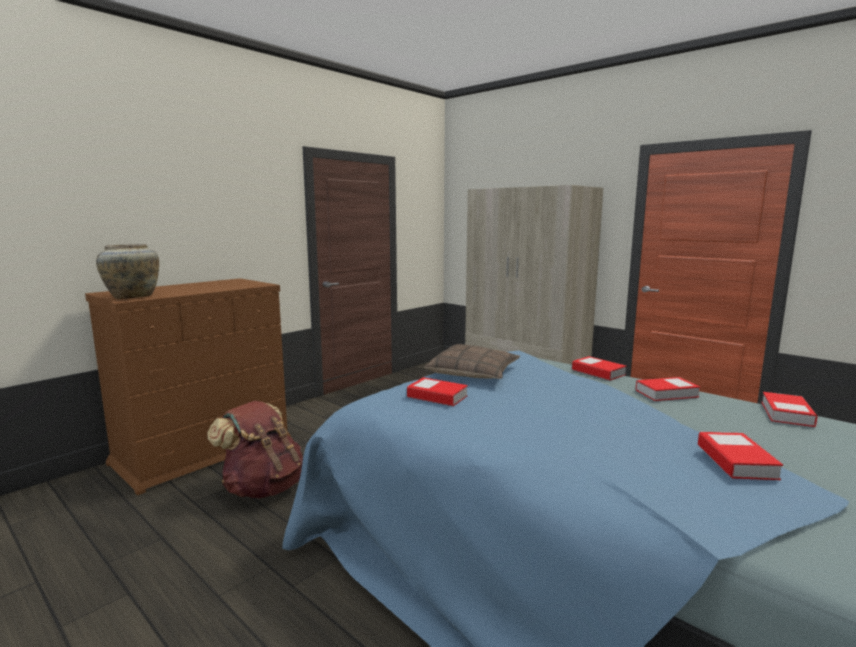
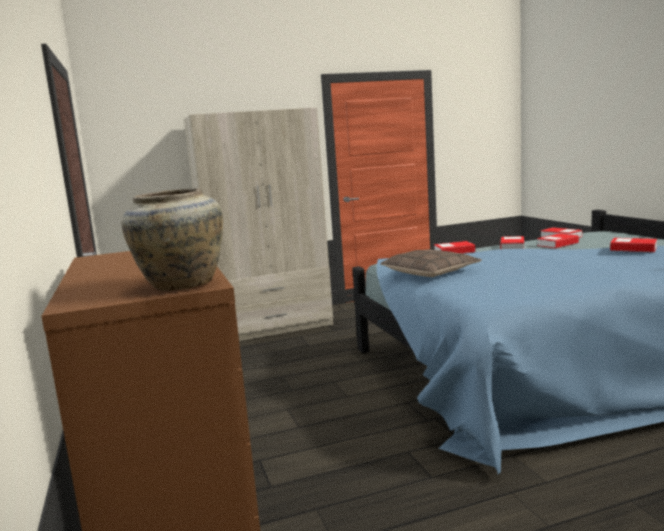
camera: 60 degrees left, 0 degrees up
(263, 488) = (343, 487): brown backpack -> none
(437, 396) = (485, 284): book -> book (557, 244)

